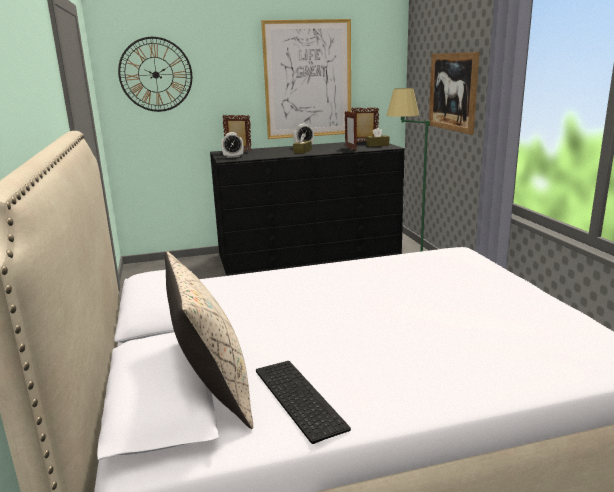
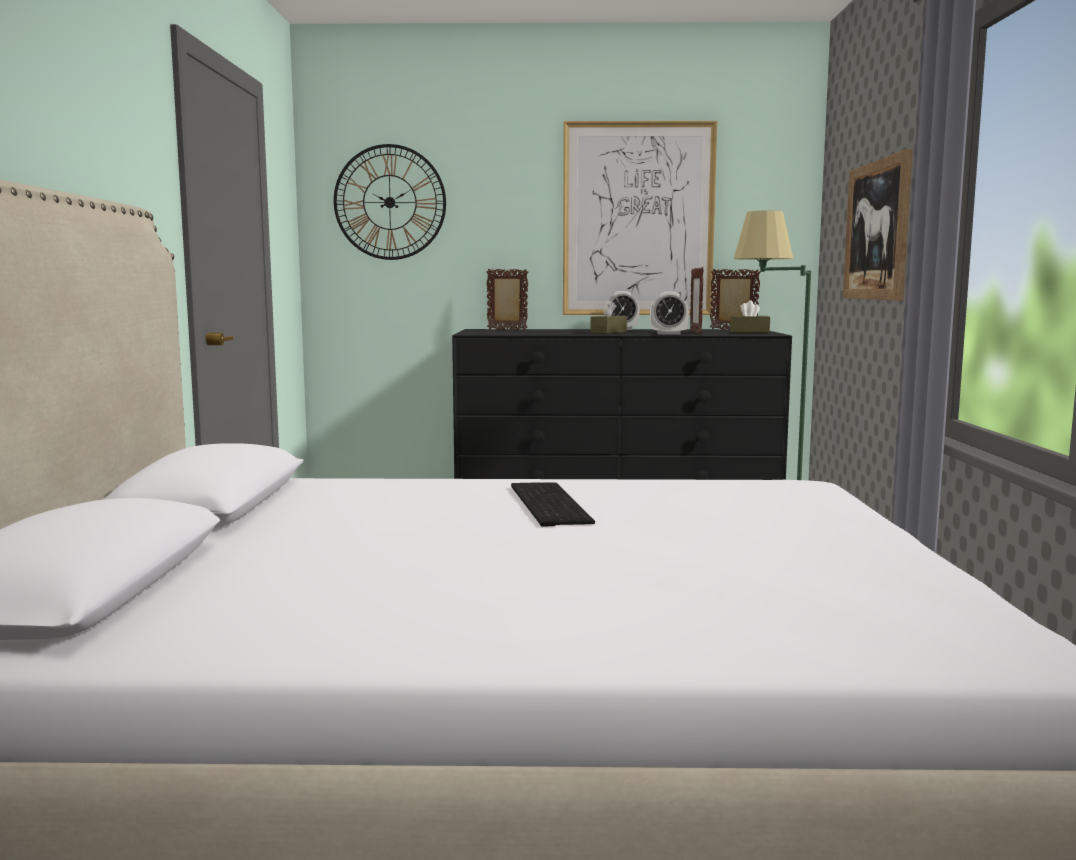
camera: 15 degrees right, 10 degrees down
(212, 392) = (163, 590): beige pillow -> none
(233, 156) = (488, 332): alarm clock -> alarm clock (668, 334)
(296, 398) = (282, 613): keyboard -> keyboard (546, 503)

